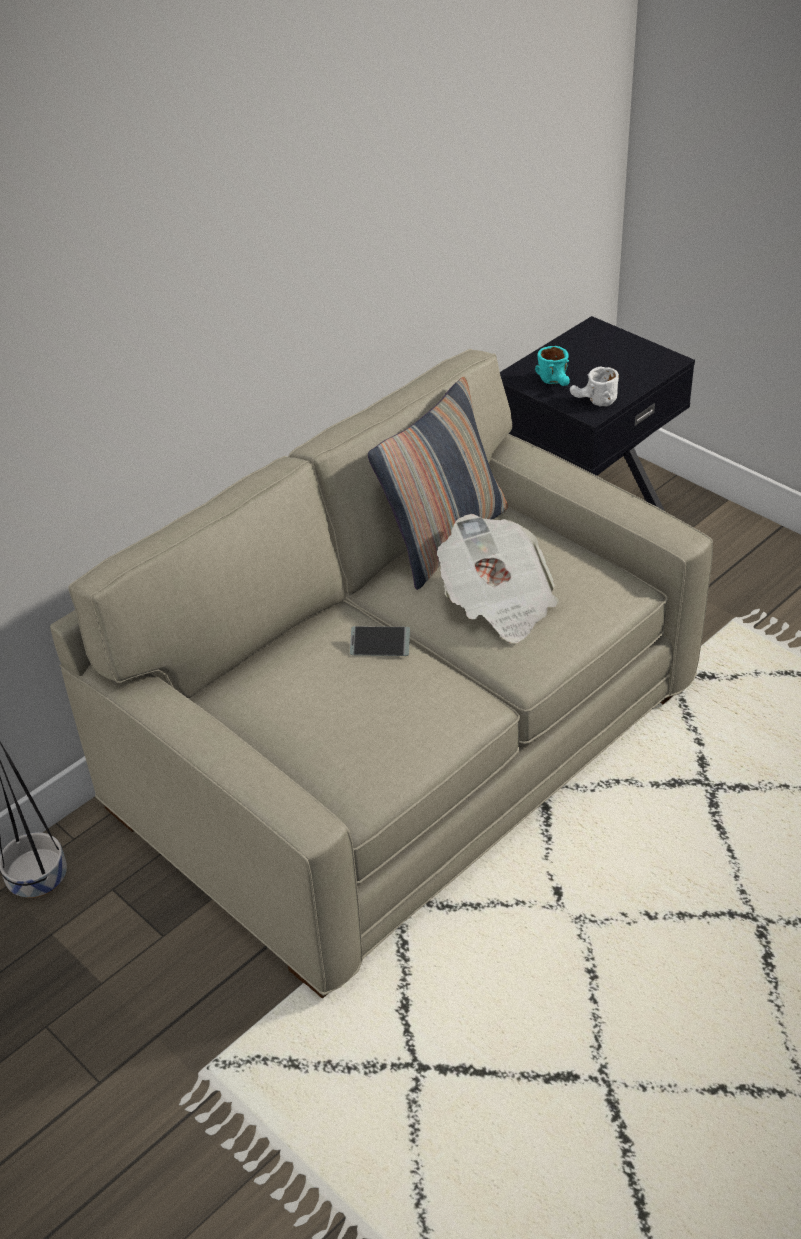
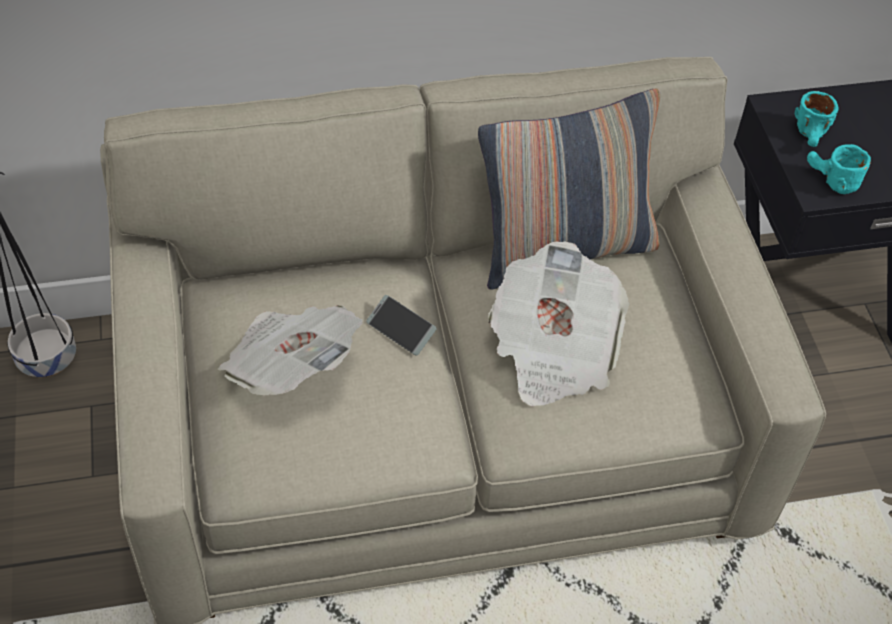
camera: 30 degrees right, 10 degrees up
(324, 711) = (291, 367): none -> newspaper
(593, 402) = (830, 181): white mug -> turquoise mug

